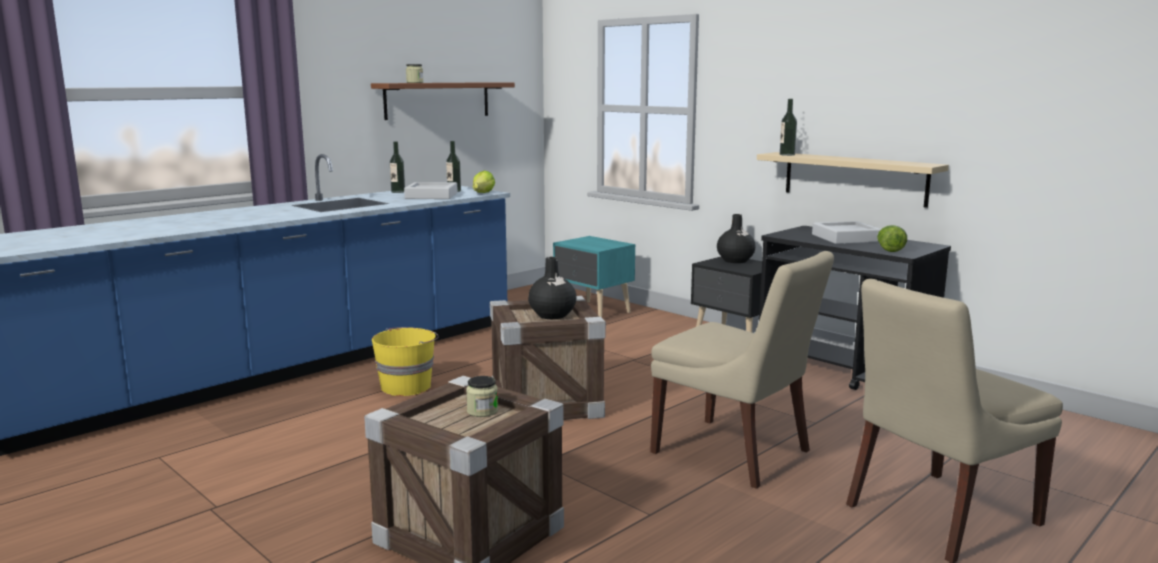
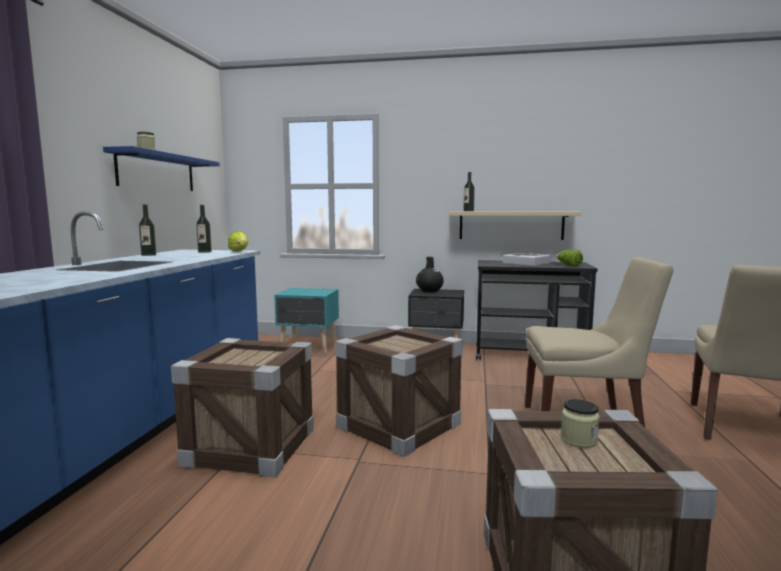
camera: 35 degrees left, 5 degrees down
(407, 386) = (251, 446): yellow bucket -> crate
(431, 196) = (196, 255): grey tray -> none
(437, 100) = (157, 172): brown shelf -> blue shelf
(552, 315) = (402, 343): black vase -> none

